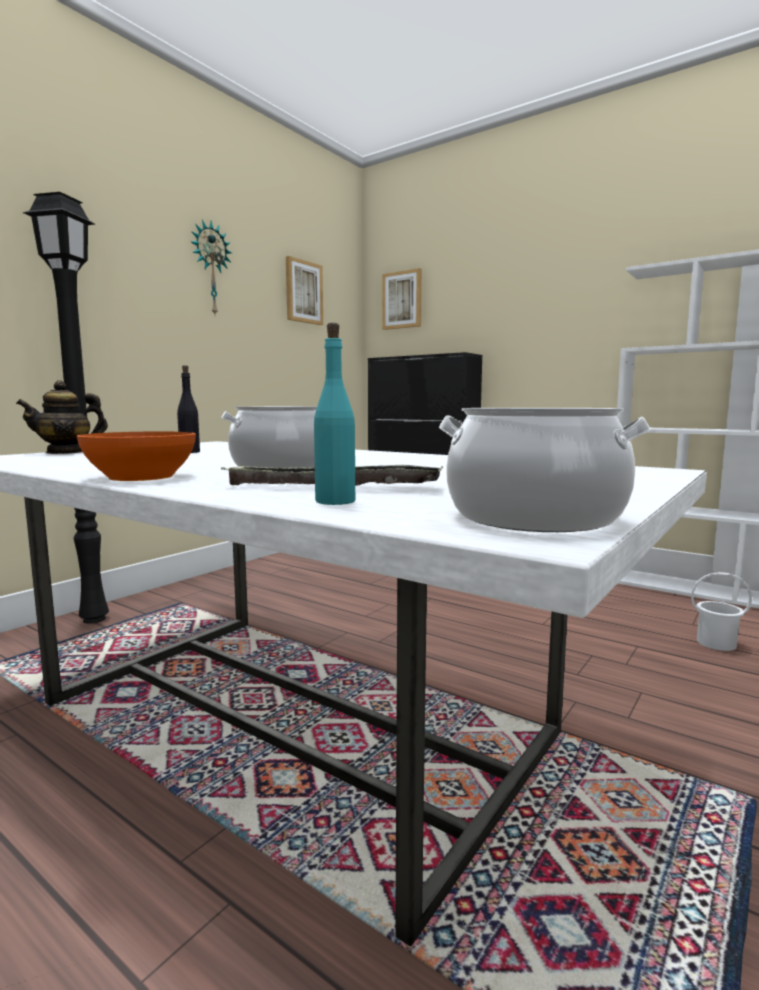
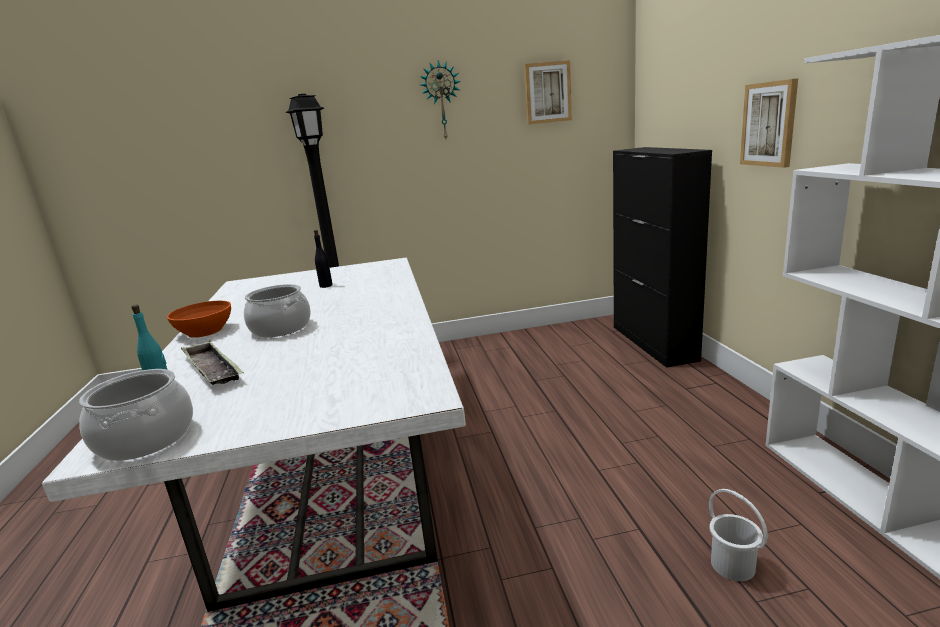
camera: 45 degrees right, 10 degrees up
(66, 452) = (284, 276): teapot -> none
(402, 300) = (660, 79): picture -> picture (769, 124)

